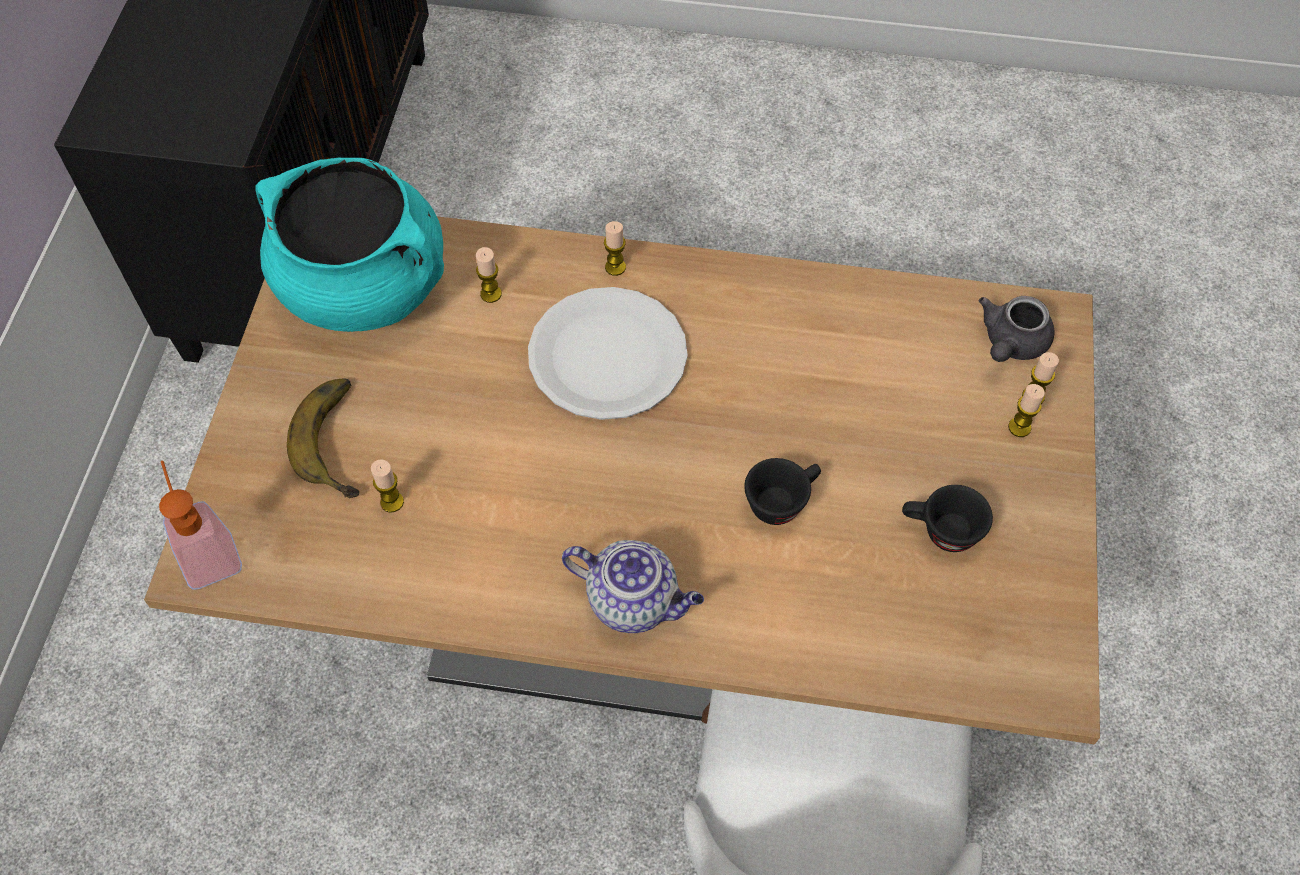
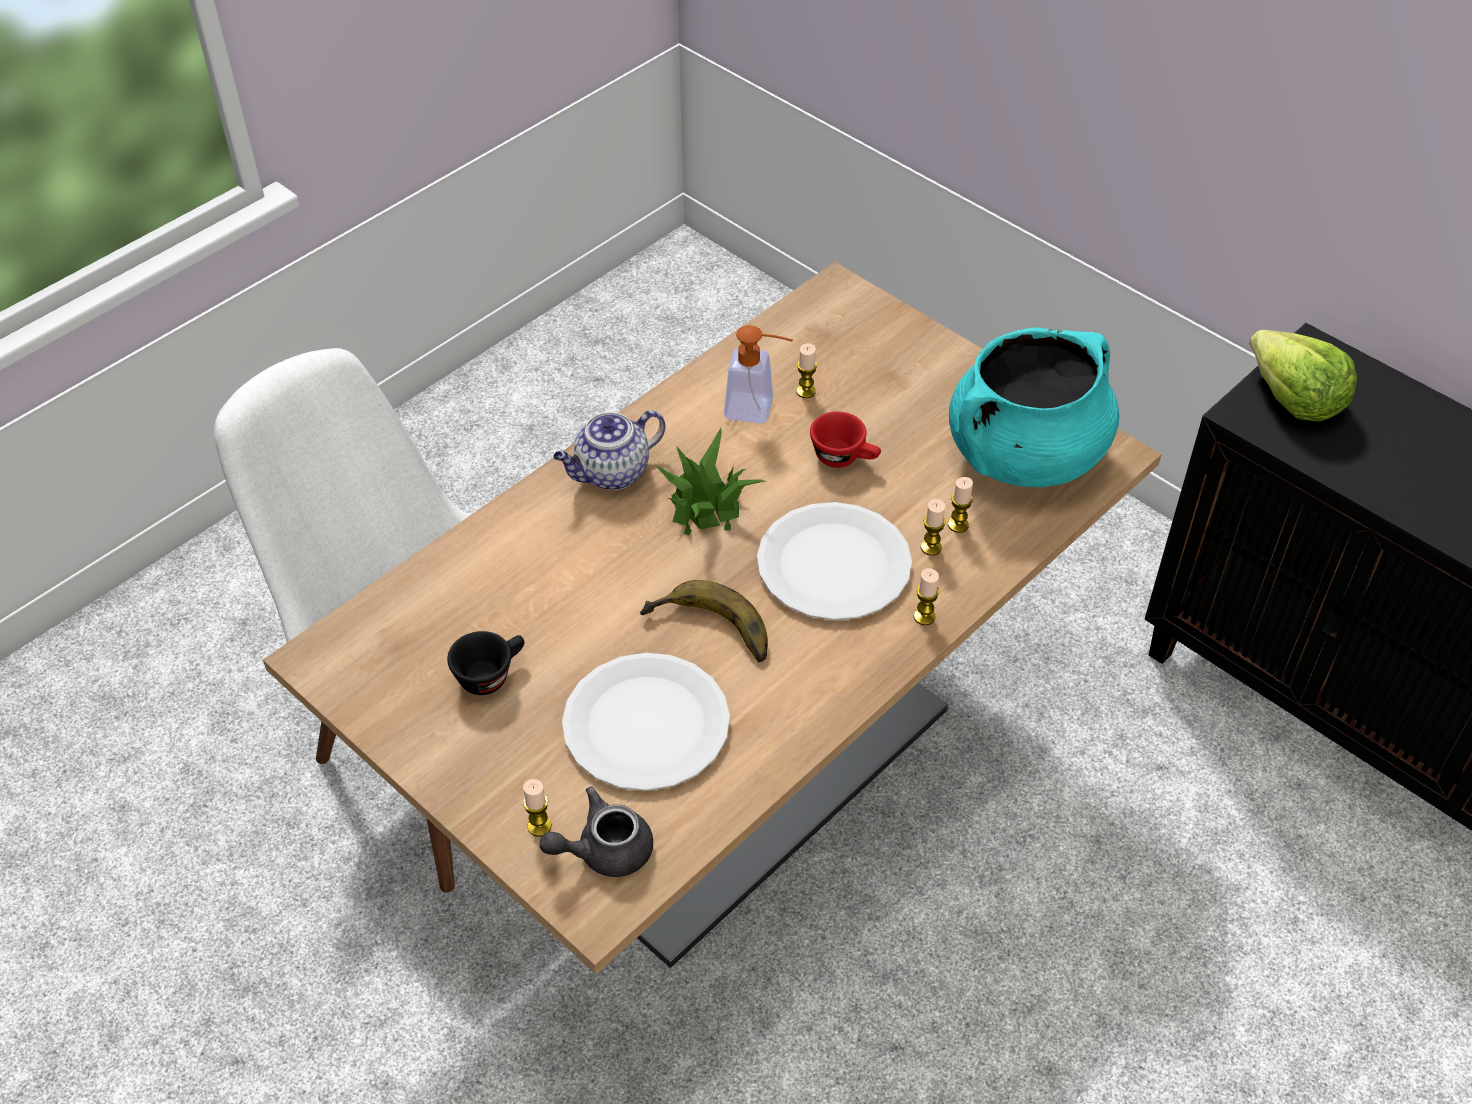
camera: 125 degrees right, 10 degrees down
(180, 116) = (1294, 399): none -> lettuce
(208, 551) = (845, 297): soap dispenser -> soap dispenser (758, 409)
(343, 440) = (882, 388): banana -> banana (708, 634)
(466, 418) = (844, 458): none -> red cup
(612, 494) = (705, 504): none -> potted plant
(782, 500) = (608, 595): black cup -> none
(883, 387) = (646, 725): none -> white plate
(1010, 343) = (603, 850): grey teapot -> grey teapot turned 90 degrees counterclockwise
(1019, 427) = (522, 793): candle -> candle (931, 547)

